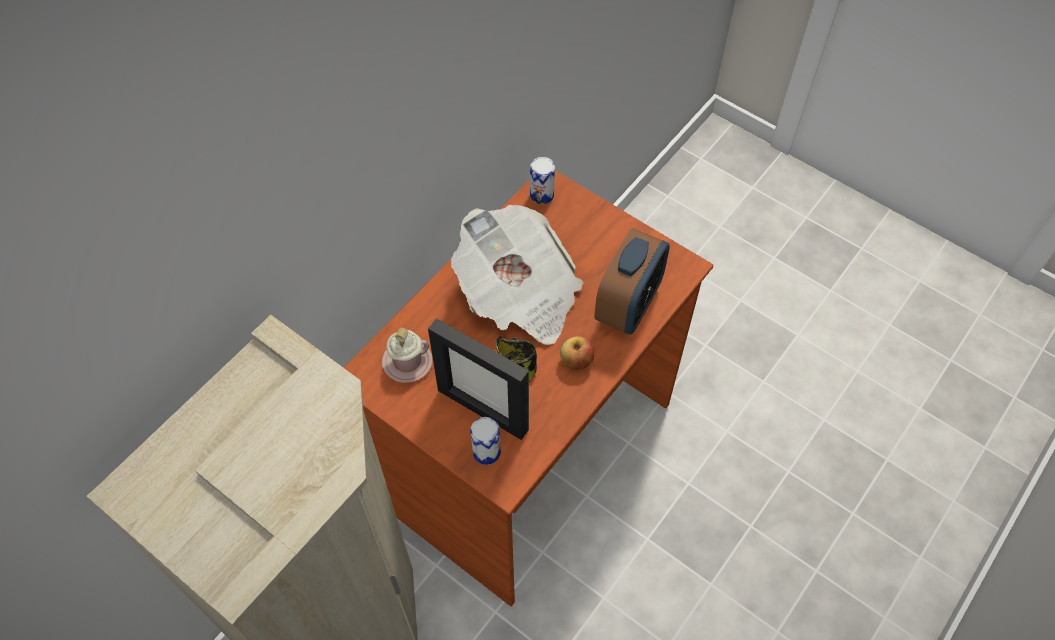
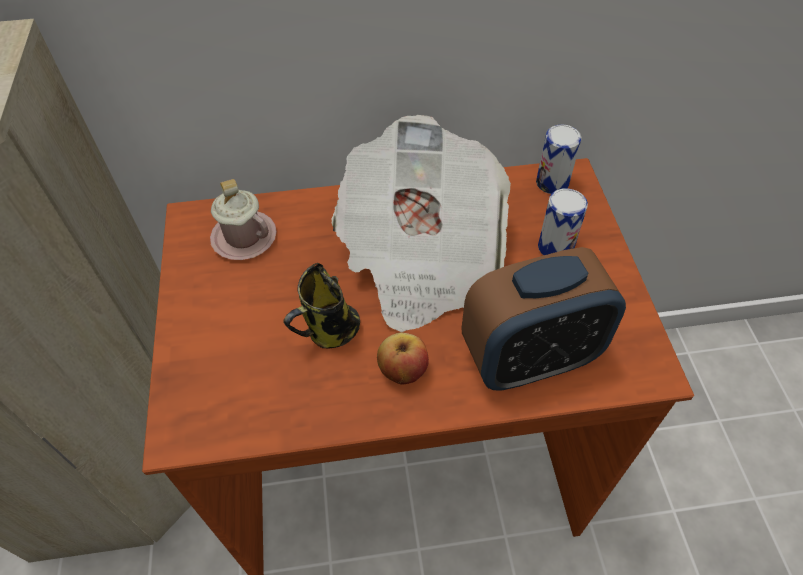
camera: 45 degrees right, 5 degrees down
(484, 408) = (254, 337): picture frame -> none
(486, 452) = (202, 384): can -> can (555, 247)

